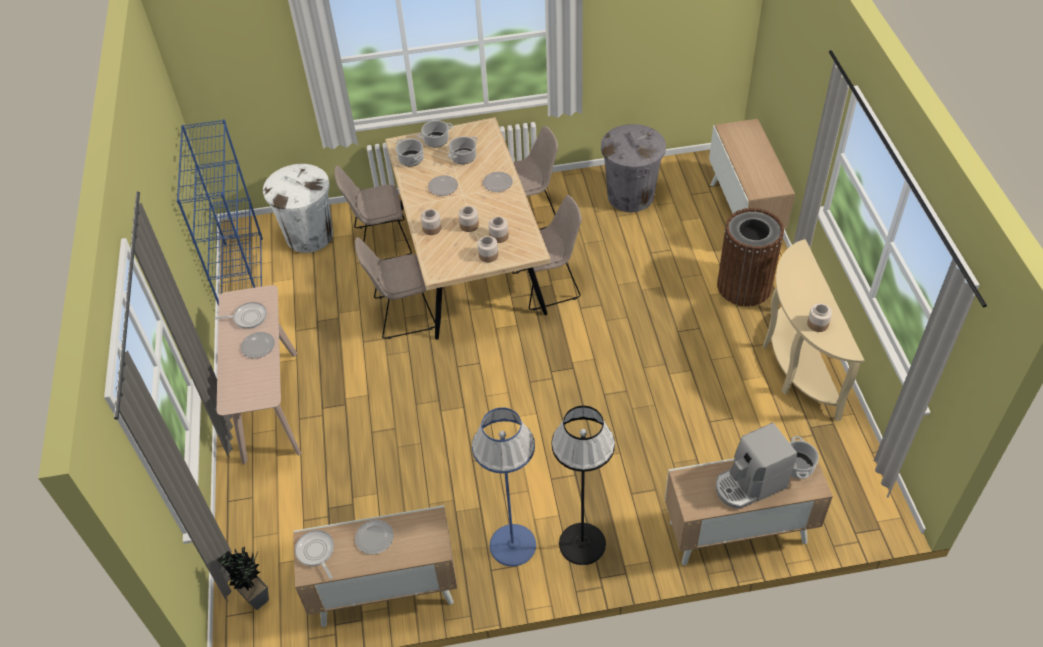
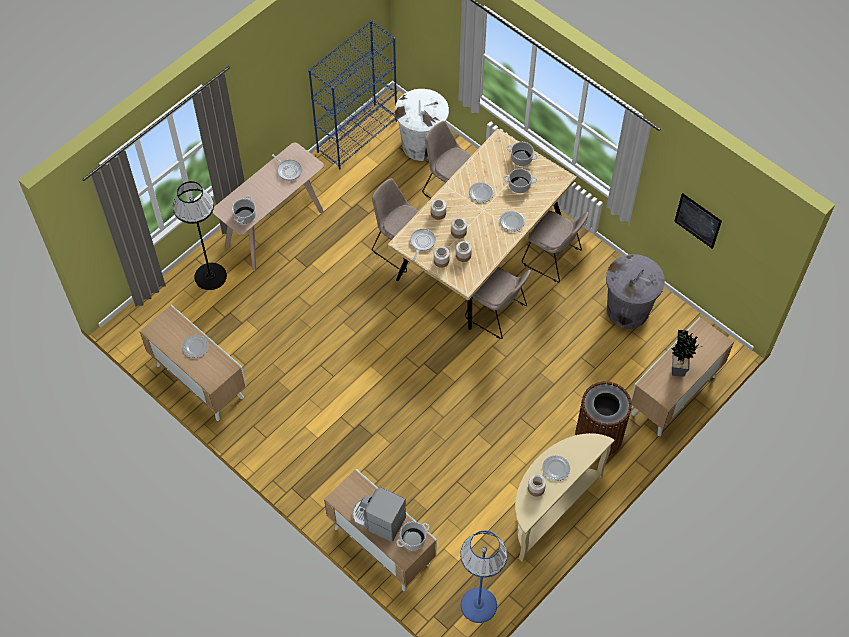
camera: 50 degrees right, 10 degrees up
(257, 346) = (272, 191): plate -> plate (556, 468)
(257, 596) = (150, 320): potted plant -> potted plant (679, 368)
(316, 552) = (166, 325): frying pan -> frying pan (422, 242)
(411, 159) = (491, 157): cooking pot -> cooking pot (245, 216)
(512, 545) = (278, 426): blue floor lamp -> blue floor lamp (478, 605)
(582, 543) = (307, 463): black floor lamp -> black floor lamp (210, 276)
(652, 37) = (698, 220): none -> picture

